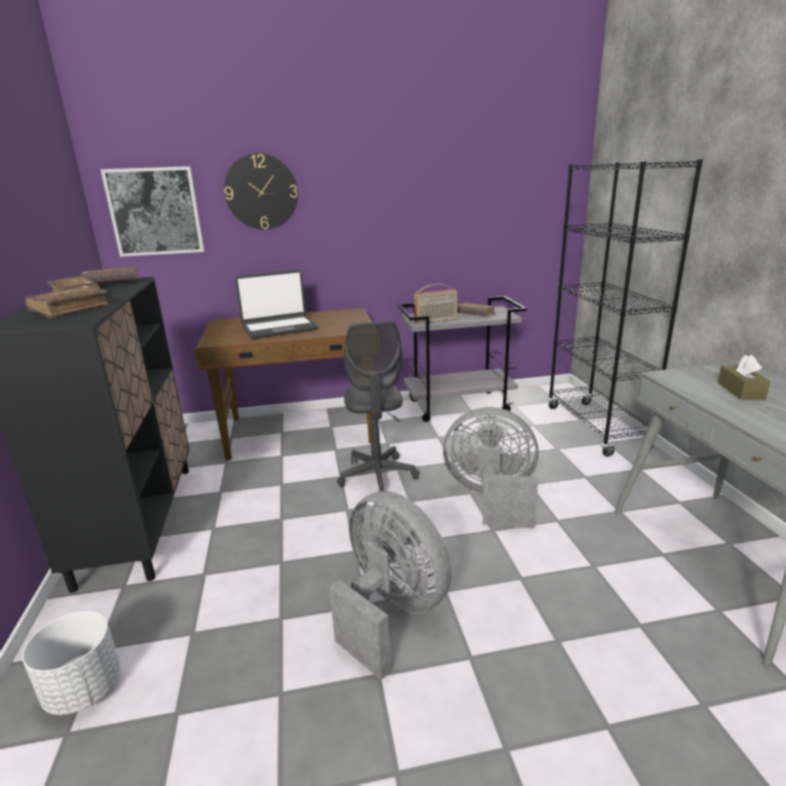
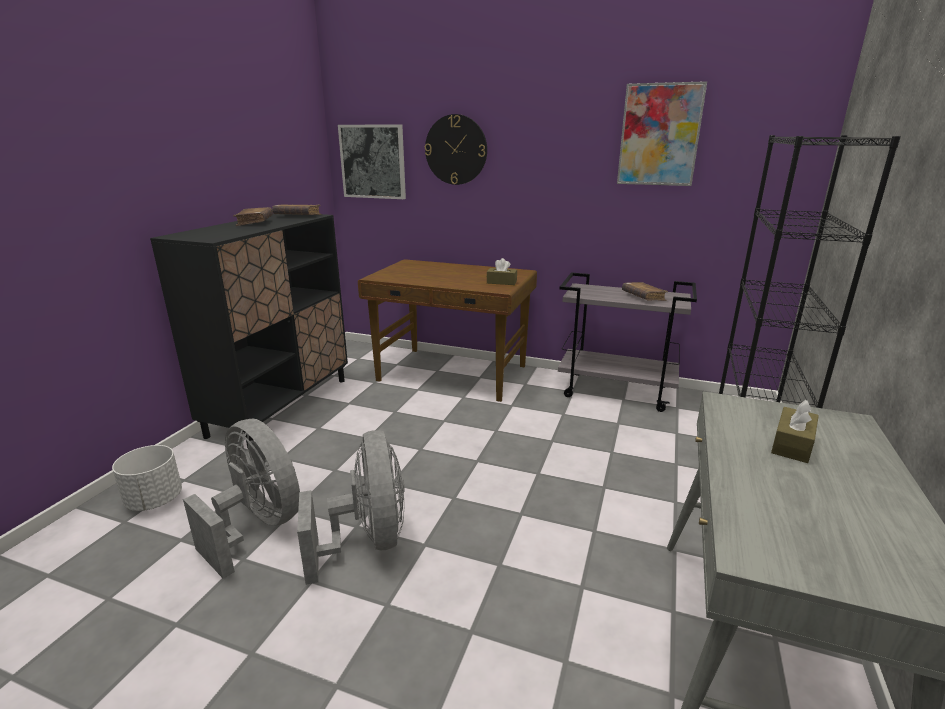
camera: 30 degrees right, 0 degrees up
(70, 309) = (230, 230): brown book -> none
(279, 328) = (439, 275): laptop -> none
(352, 323) = (501, 282): none -> brown tissue box
(377, 476) = (473, 431): grey office chair -> none
(436, 321) = (593, 295): radio -> none
(462, 168) = (659, 135): none -> picture
(491, 498) = (551, 486): grey fan -> grey fan (258, 526)

